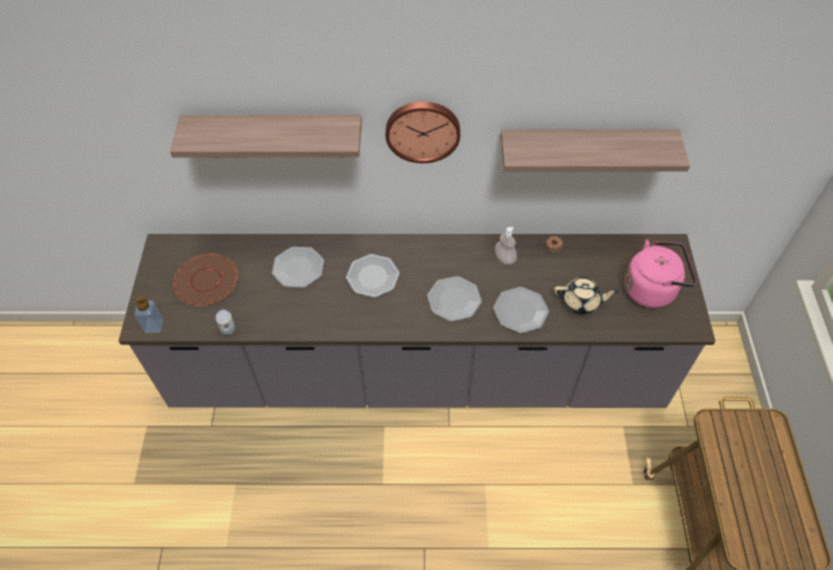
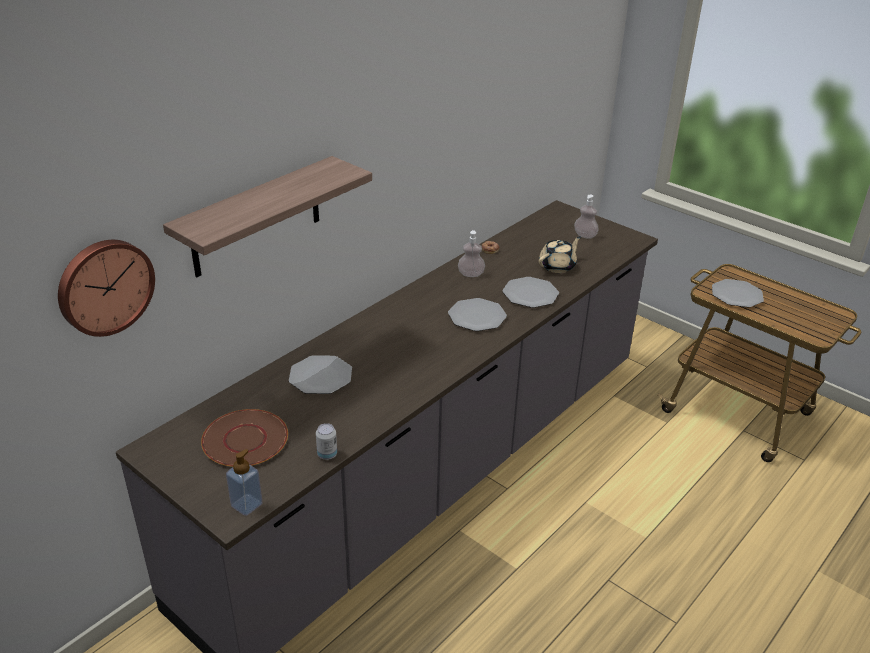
camera: 50 degrees left, 20 degrees down
(373, 276) = (393, 342): plate -> plate (736, 294)
(422, 130) = (379, 157): wall clock -> wall clock (104, 286)
(585, 149) = (487, 134): shelf -> none
(652, 289) = (585, 235): pink kettle -> soap dispenser

